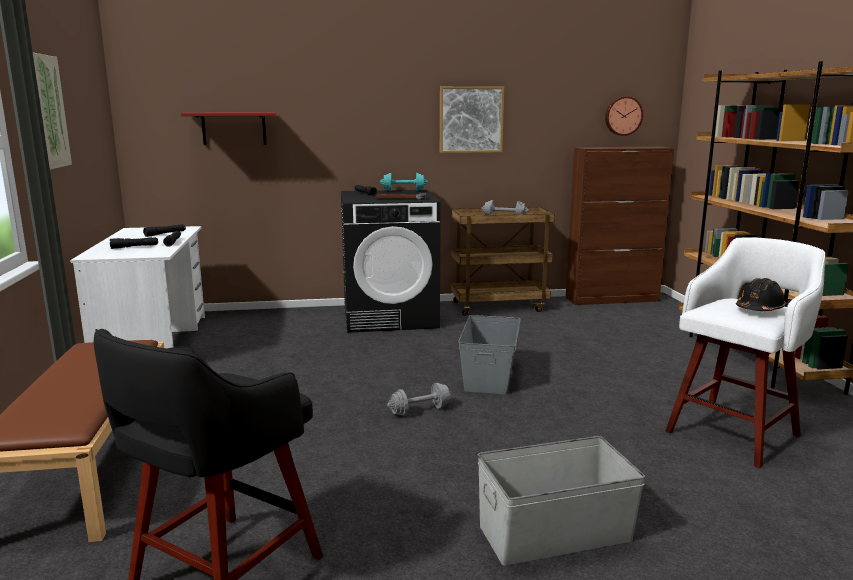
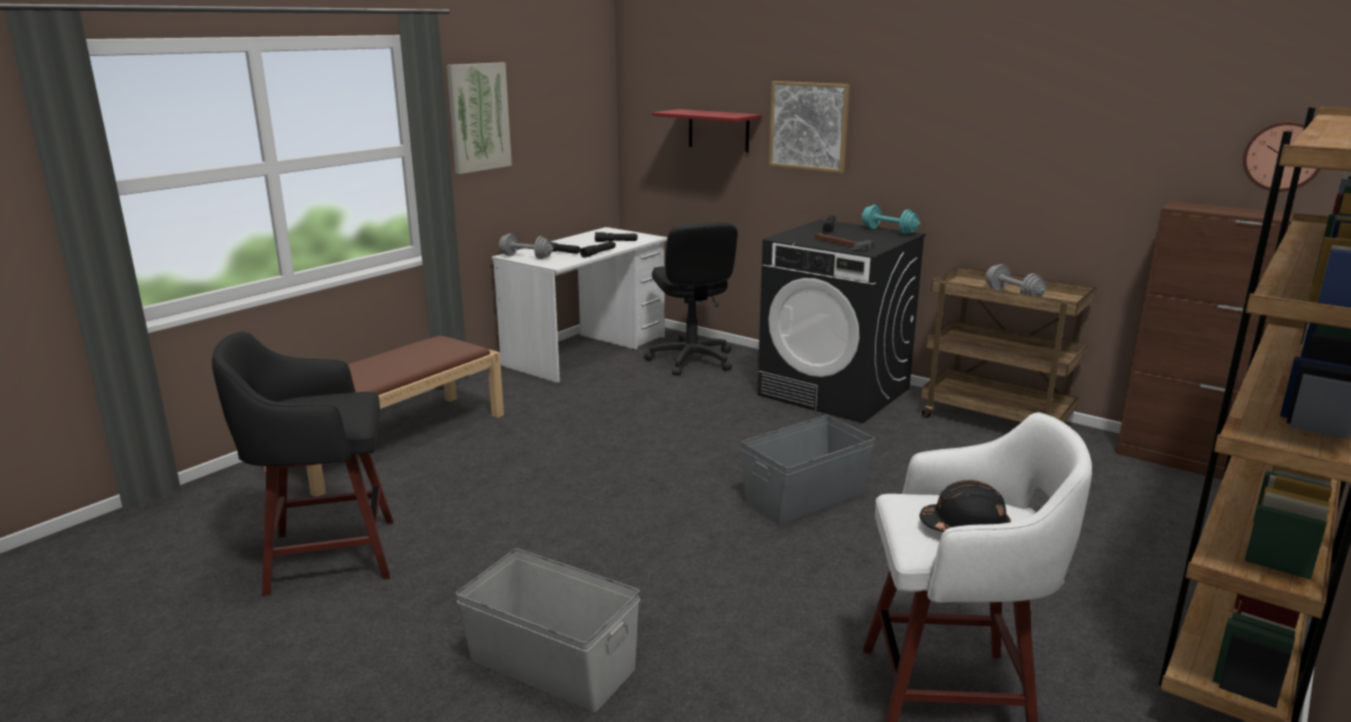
camera: 45 degrees right, 5 degrees up
(257, 326) = (691, 360): none -> black office chair
(420, 410) = (666, 502): grey dumbbell -> grey dumbbell (526, 257)
(471, 119) = (1003, 141): picture -> picture (809, 126)

